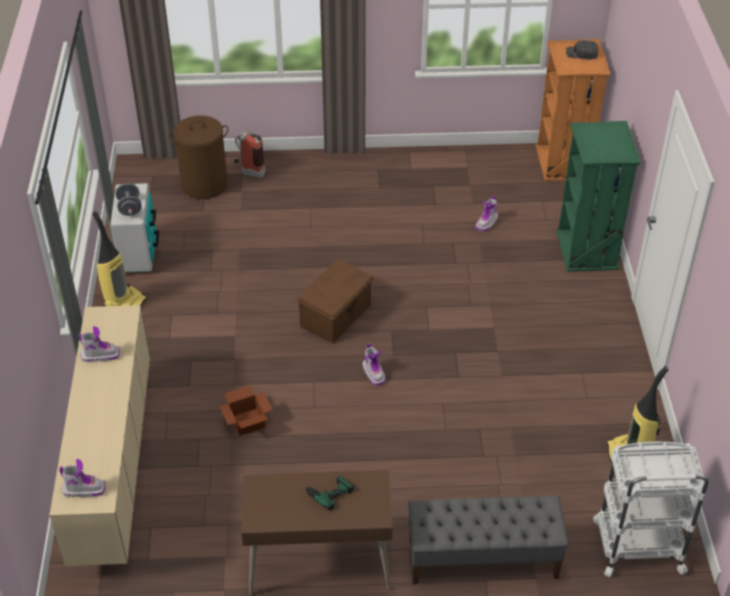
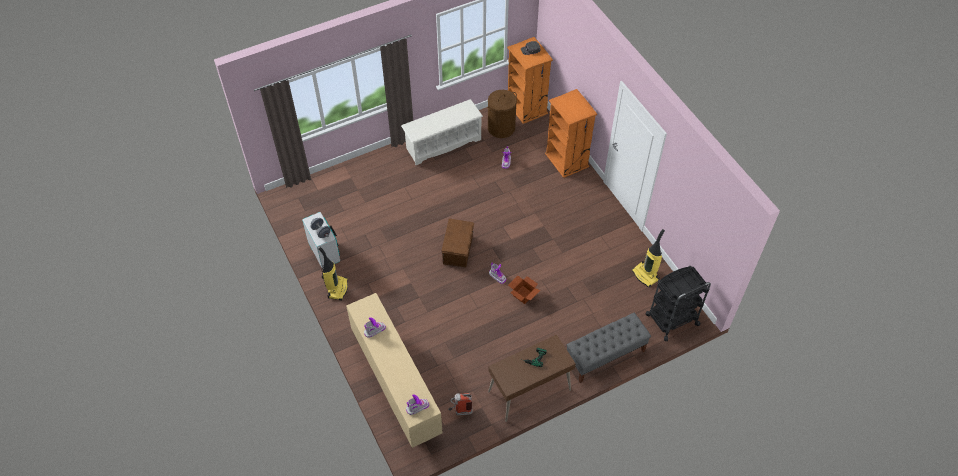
camera: 25 degrees left, 10 degrees up
(204, 184) = (333, 193): brown laundry basket -> brown laundry basket (501, 128)
(247, 421) = (448, 330): cardboard box -> cardboard box (523, 294)
(249, 172) = (354, 175): fire extinguisher -> fire extinguisher (460, 411)
(404, 171) = (443, 144): none -> white shoe rack
(587, 249) = (567, 160): green bookcase -> orange bookcase
(638, 545) = (672, 319): white cart -> black cart

